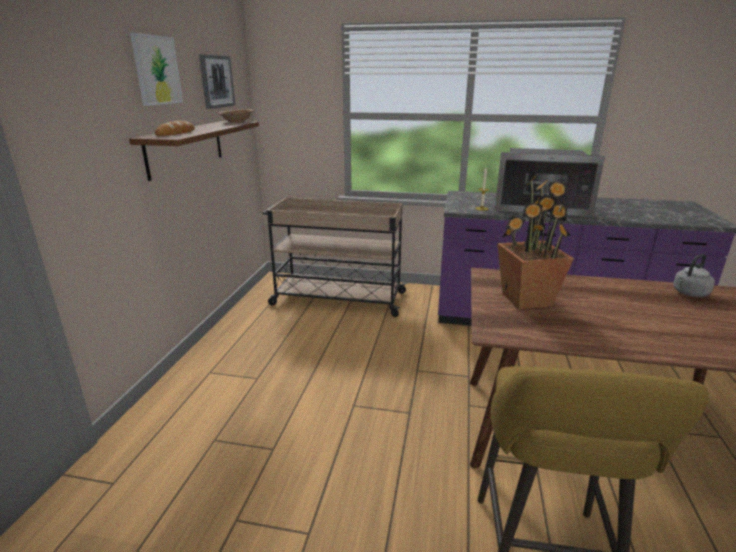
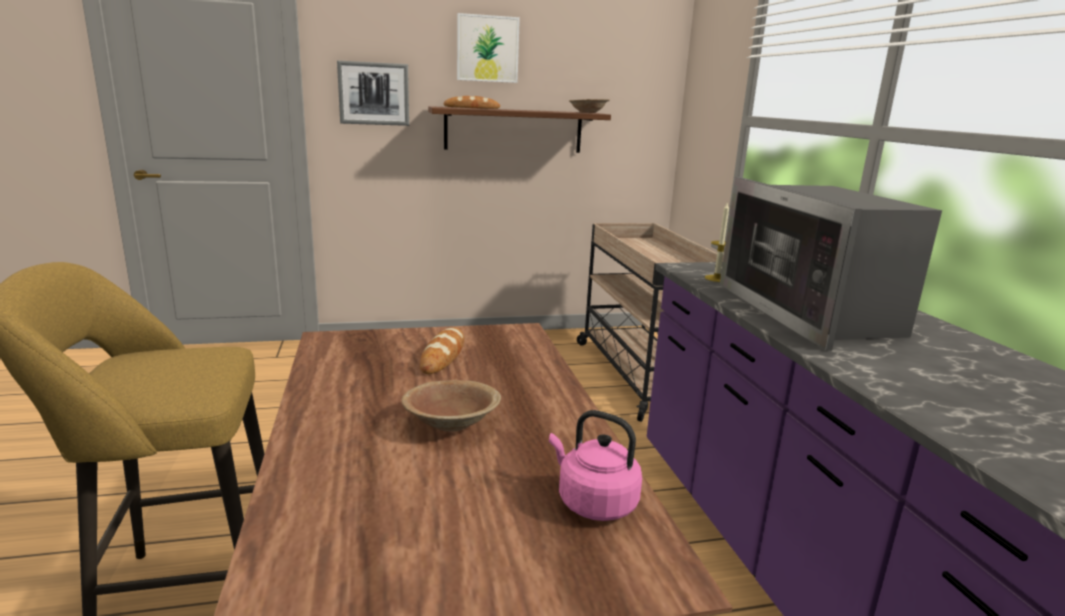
camera: 65 degrees right, 5 degrees down
(216, 81) = (597, 67): picture -> picture (374, 93)
(527, 299) = (443, 355): potted plant -> bread
(624, 309) = (451, 423): none -> brown bowl
(689, 293) = (593, 502): grey kettle -> pink kettle

